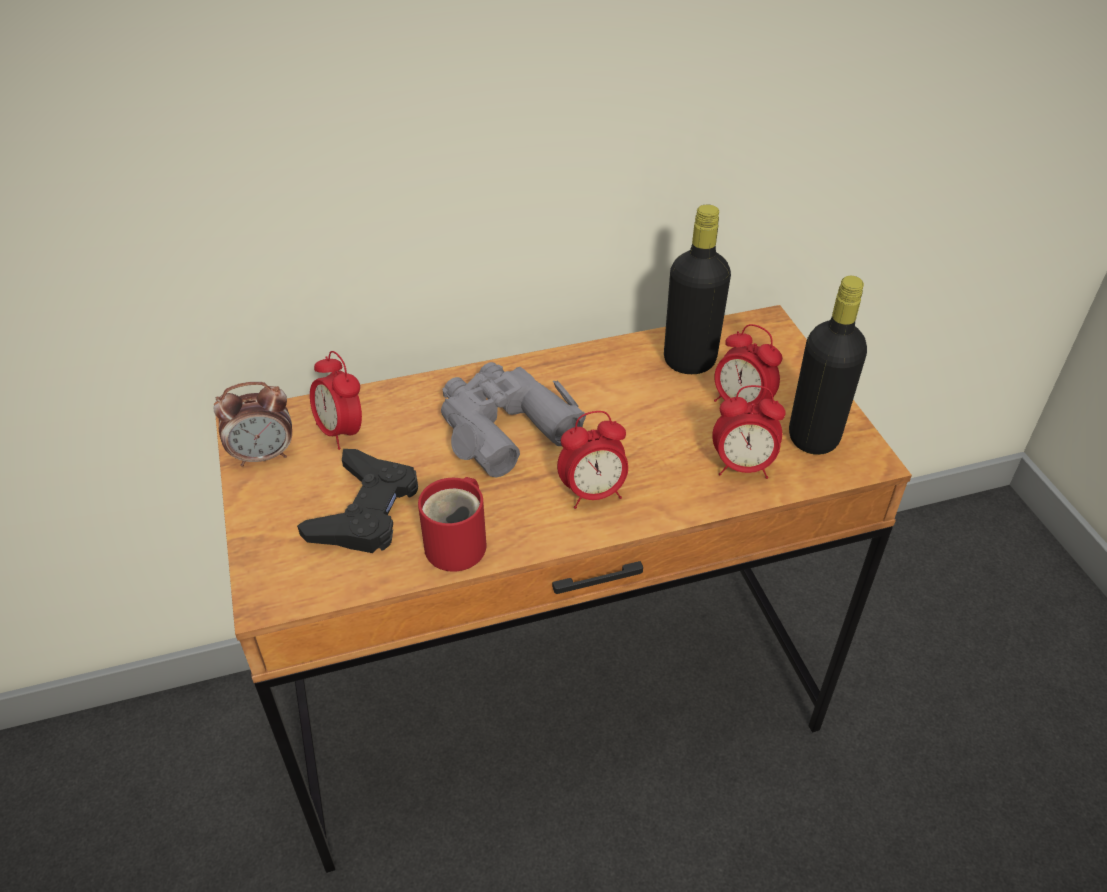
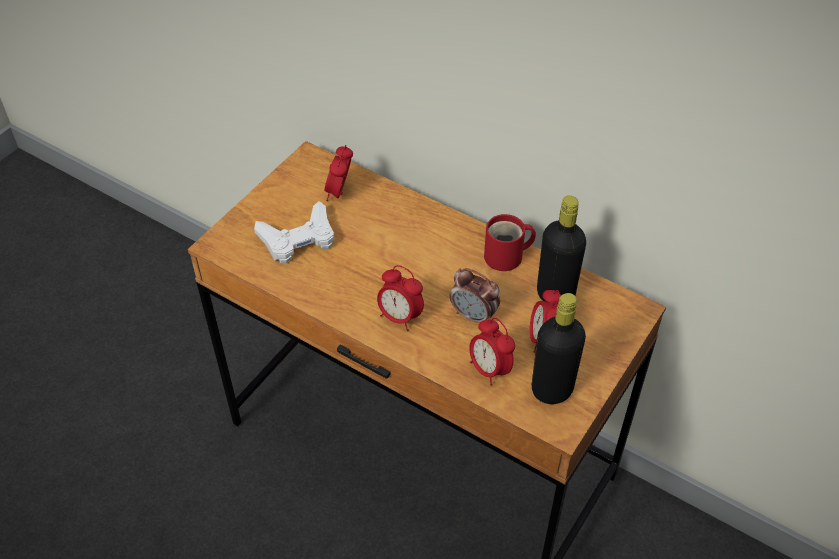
camera: 50 degrees right, 5 degrees up
(264, 455) = (295, 178): alarm clock -> alarm clock (473, 316)
(365, 510) = (298, 239): black game controller -> white game controller
(460, 543) = (313, 288): red mug -> red mug (507, 257)
(503, 426) = (410, 249): grey binoculars -> none

